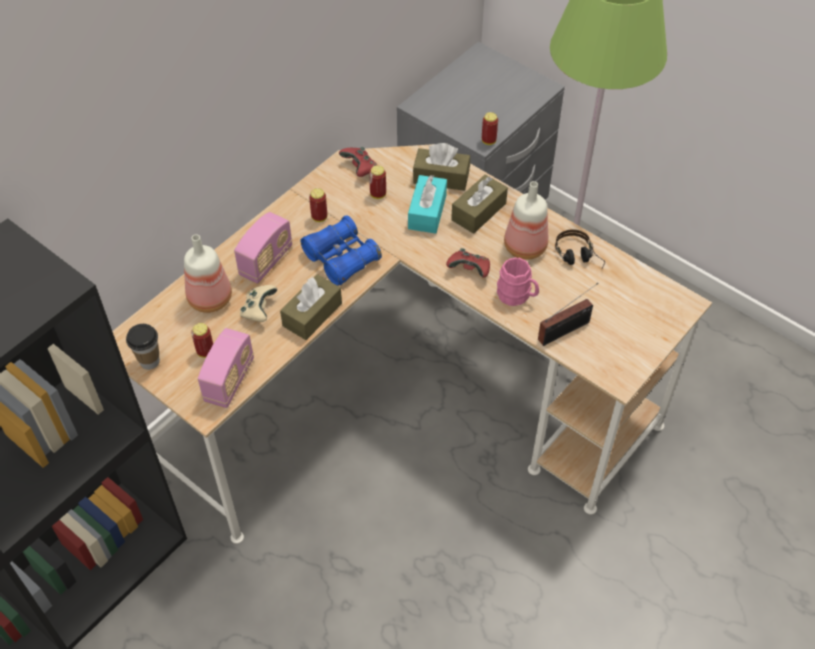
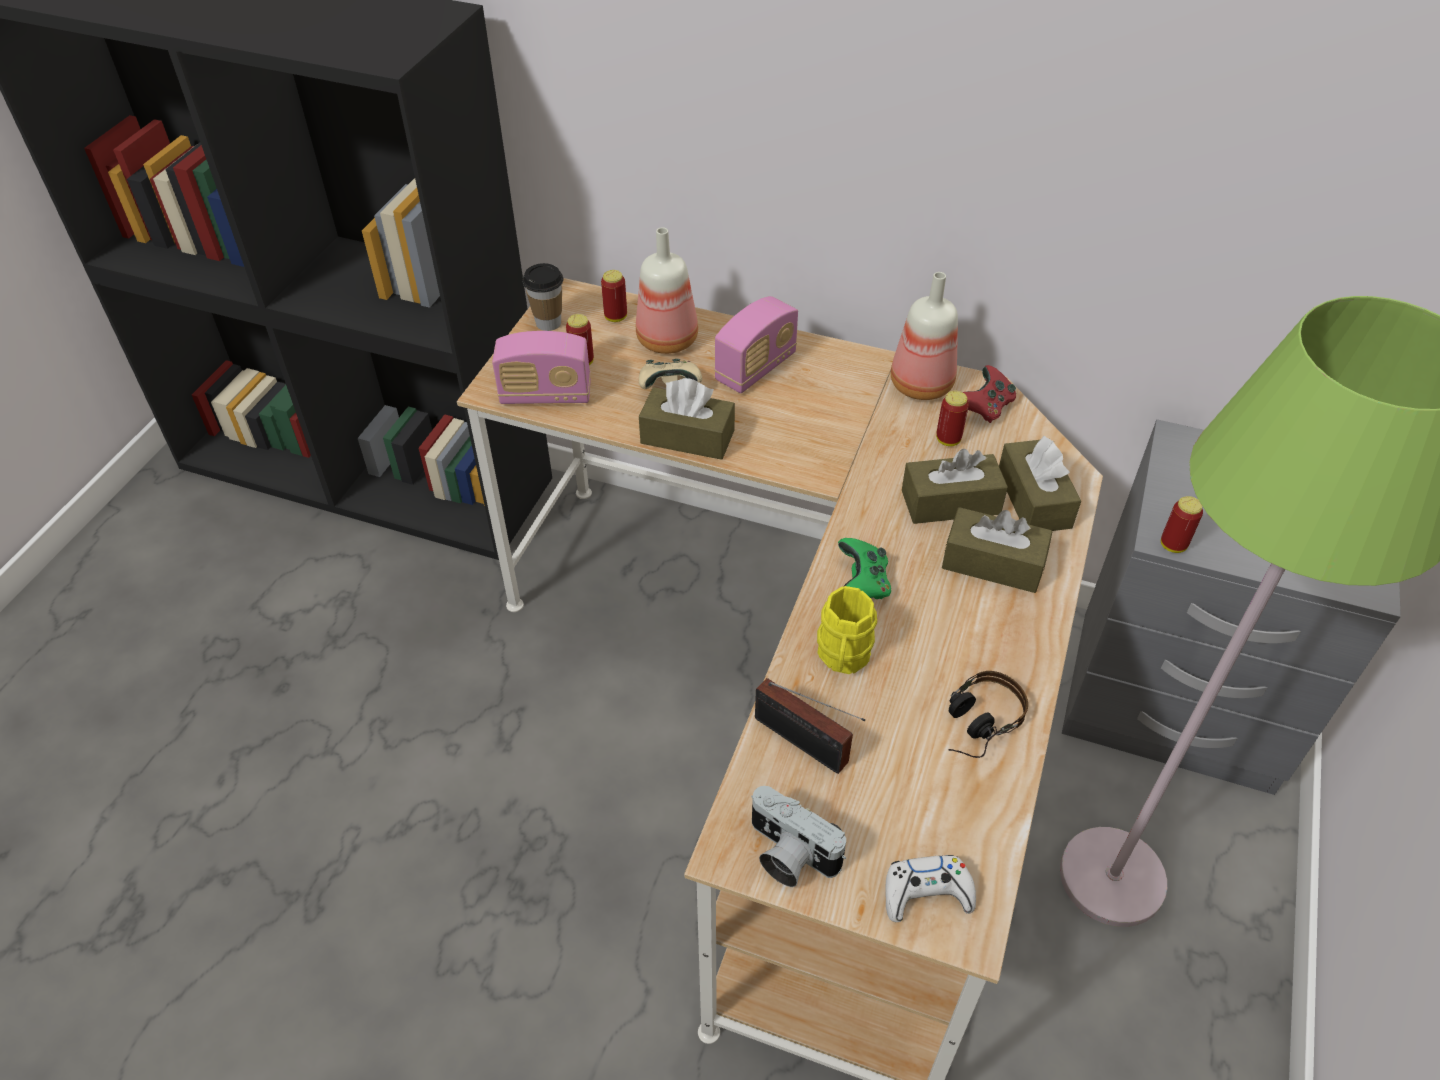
camera: 70 degrees right, 5 degrees down
(266, 261) = (756, 368): radio -> radio turned 60 degrees counterclockwise
(319, 217) = (864, 394): can -> can (616, 317)
(341, 258) = (802, 436): blue binoculars -> none
(427, 212) = (950, 502): turquoise tissue box -> brown tissue box
(470, 270) = (863, 583): red game controller -> green game controller
(517, 296) = (842, 658): pink mug -> yellow mug
(524, 248) = (952, 641): bottle -> bottle (919, 384)
(628, 357) = (787, 854): none -> camera
(664, 311) = (926, 893): none -> white game controller

